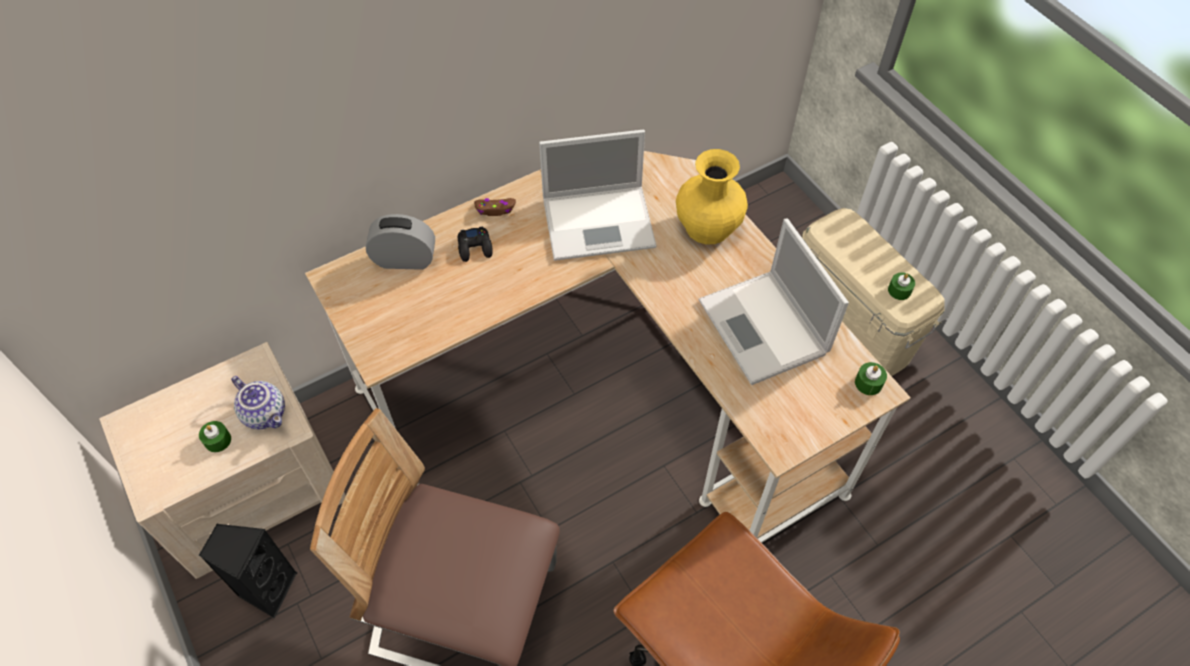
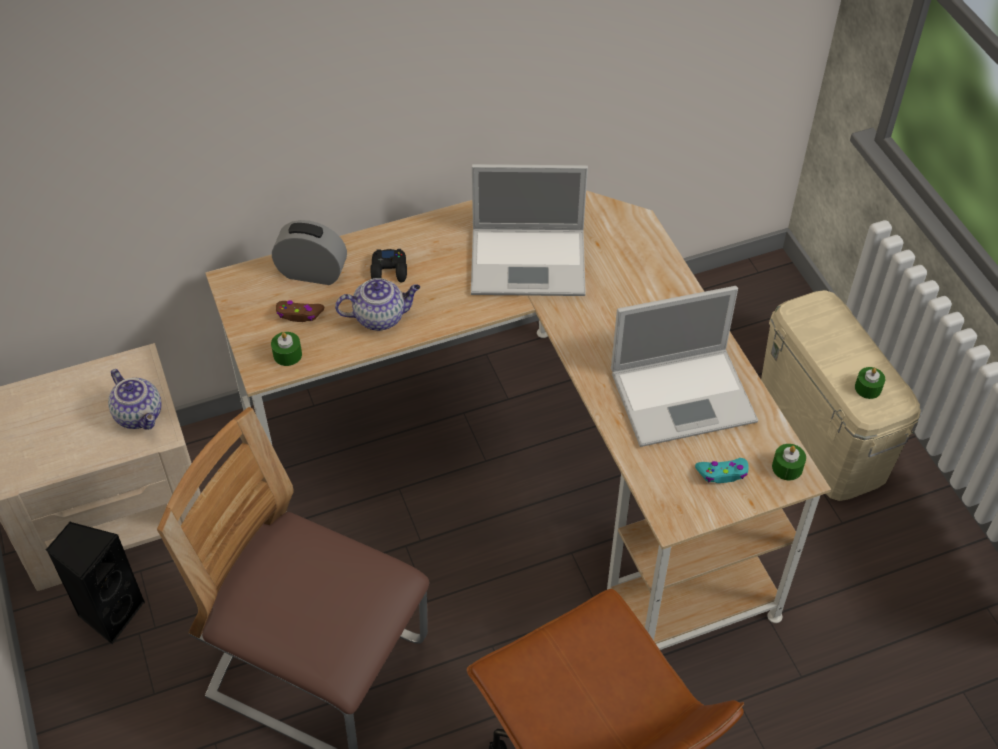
camera: 10 degrees right, 5 degrees down
(218, 440) = (86, 434): green candle -> green candle (287, 354)
(476, 293) = (381, 317): none -> teapot
(495, 209) = (419, 234): brown game controller -> brown game controller (299, 314)
(708, 226) = (648, 281): yellow vase -> none
(764, 328) = (685, 395): laptop -> laptop turned 90 degrees counterclockwise
(814, 398) = (722, 473): none -> turquoise game controller

